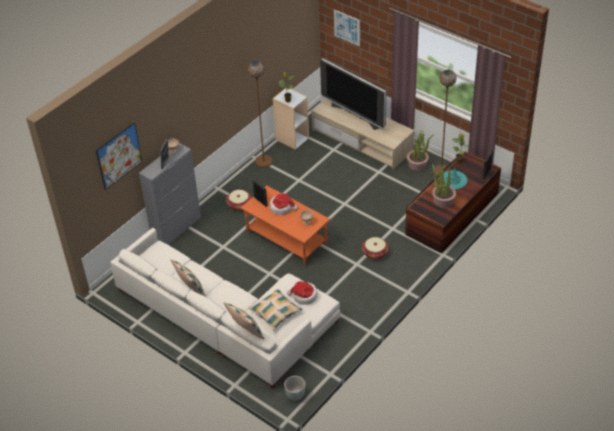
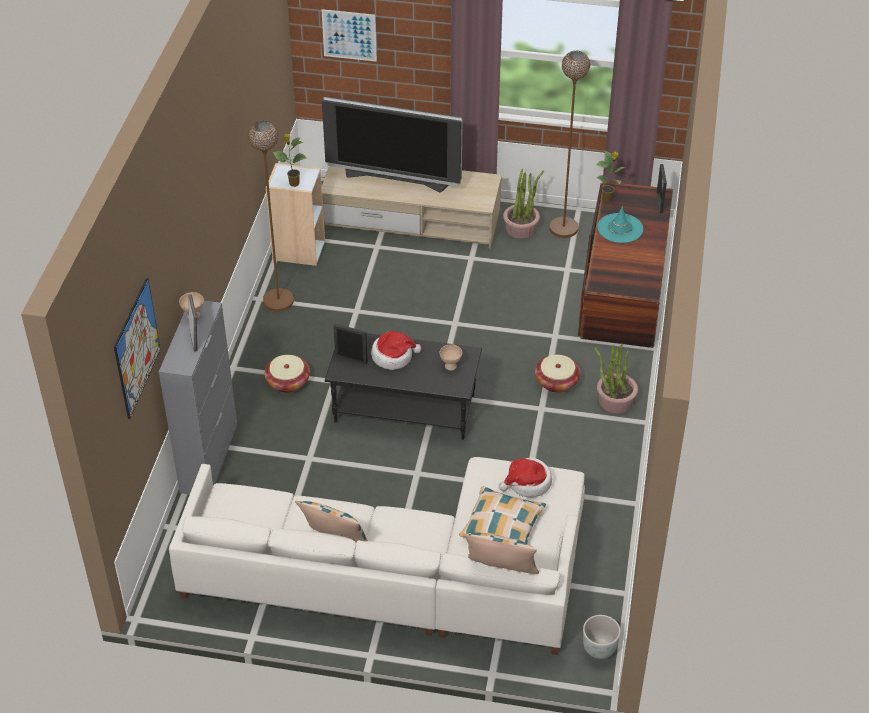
camera: 30 degrees left, 0 degrees up
(286, 239) = (403, 409): orange coffee table -> black coffee table
(443, 200) = (628, 263): potted plant -> potted plant (615, 401)

